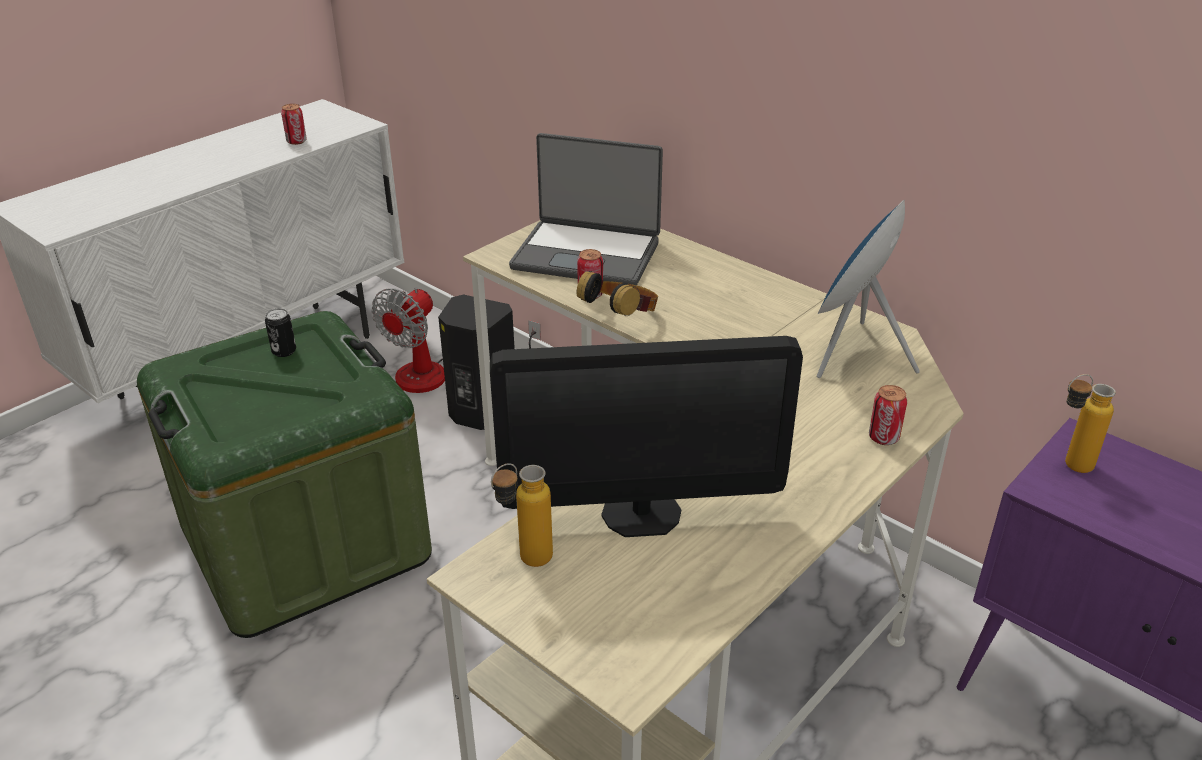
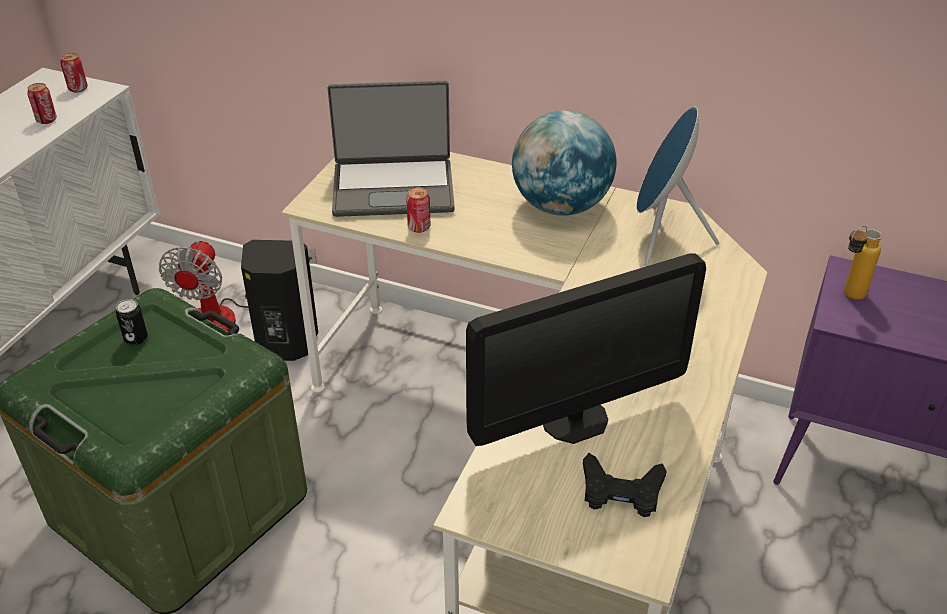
camera: 20 degrees left, 5 degrees up
(524, 562) = (506, 488): bottle -> none
(621, 319) = (459, 246): headphones -> none
(649, 599) = (621, 491): none -> black game controller
(755, 302) = (560, 206): none -> globe
(883, 438) = (721, 307): can -> can (78, 89)

